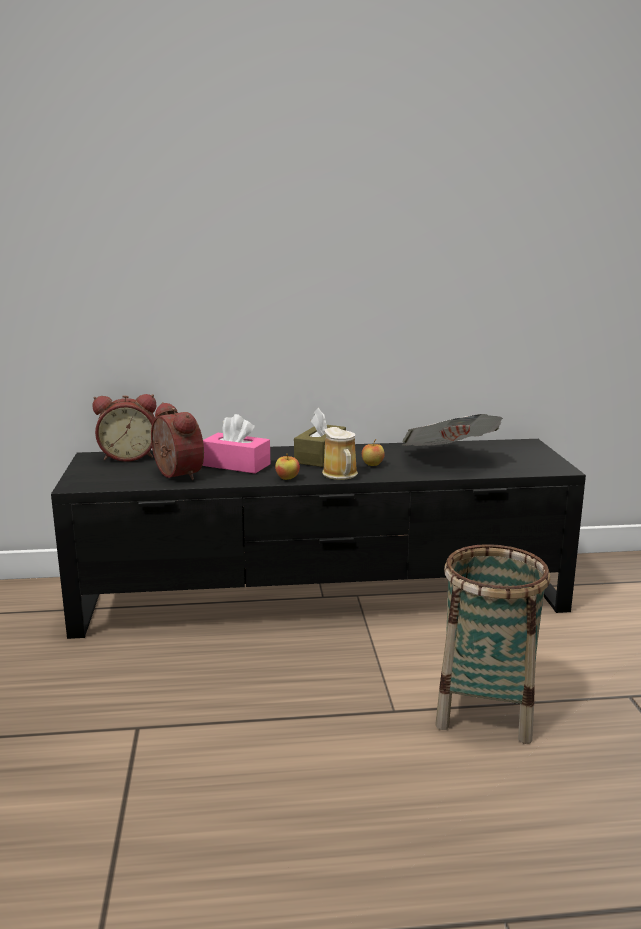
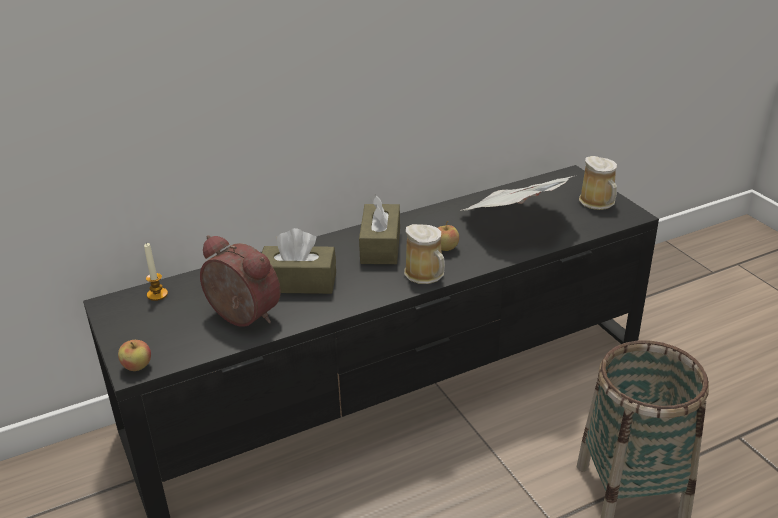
camera: 20 degrees left, 15 degrees up
(128, 456) = (157, 294): alarm clock -> candle
(236, 465) = (298, 282): pink tissue box -> brown tissue box
(287, 478) = (374, 294): apple -> apple (137, 366)
(536, 459) = (598, 202): none -> mug

